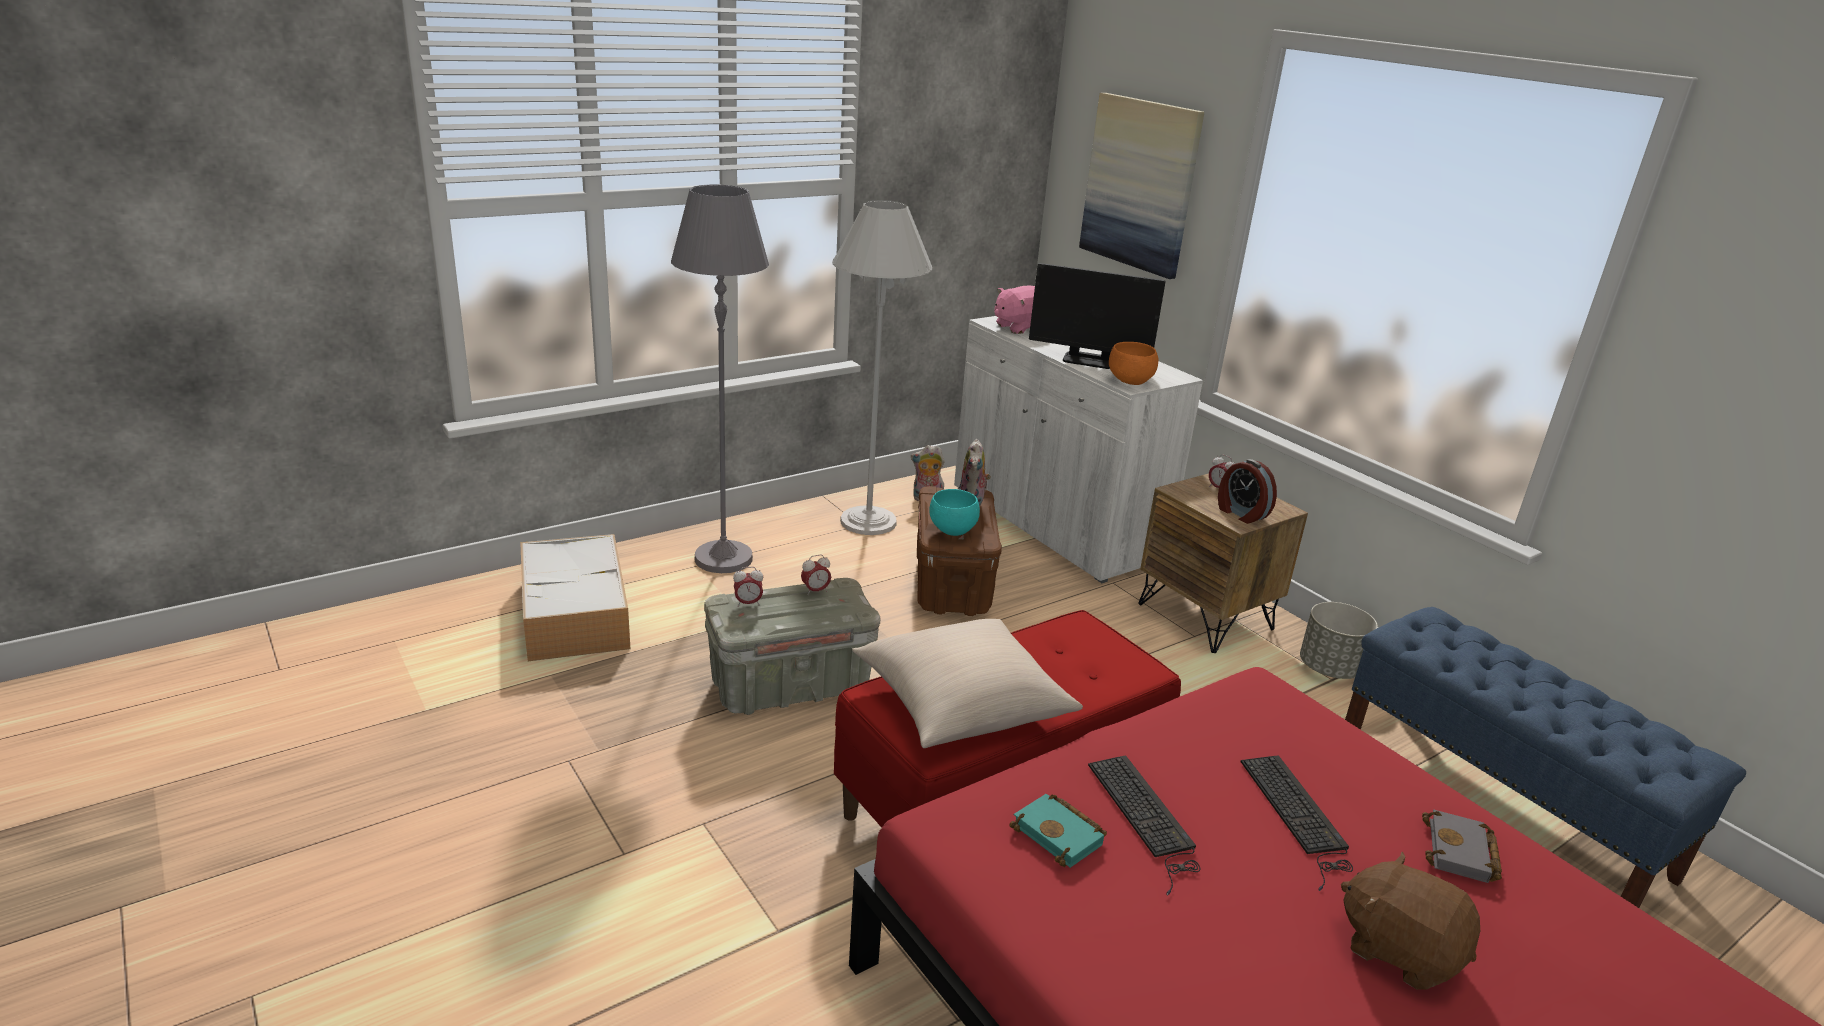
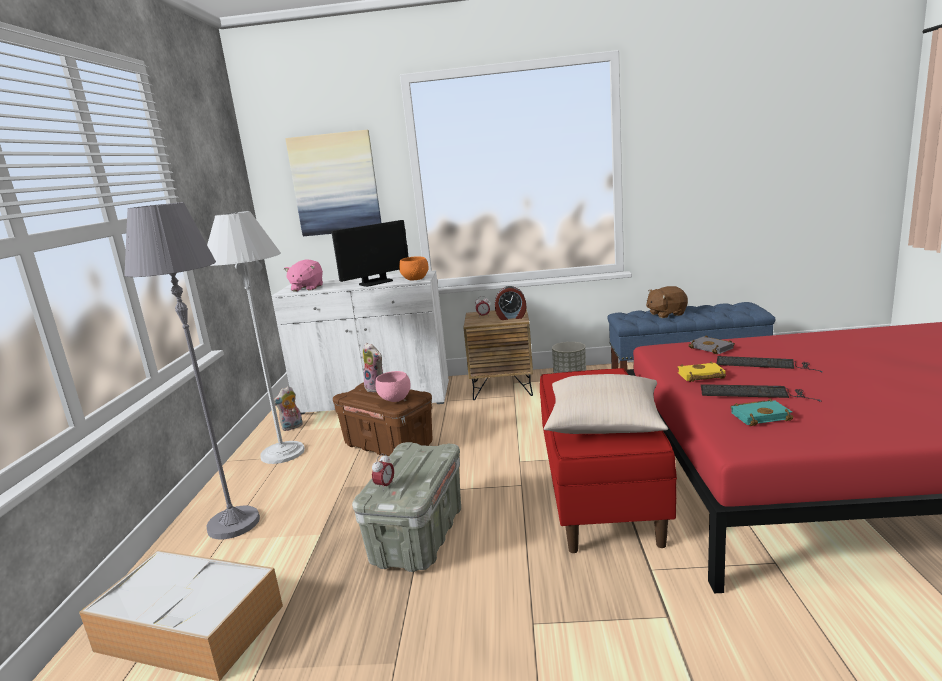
camera: 50 degrees left, 10 degrees down
(815, 591) = (402, 457): alarm clock -> none
(952, 531) = (395, 399): turquoise bowl -> pink bowl
(1172, 753) = (700, 376): none -> yellow book
(1399, 949) = (866, 368): brown plush toy -> brown plush toy (666, 314)
(1461, 854) = (801, 344): grey book -> grey book (713, 348)

